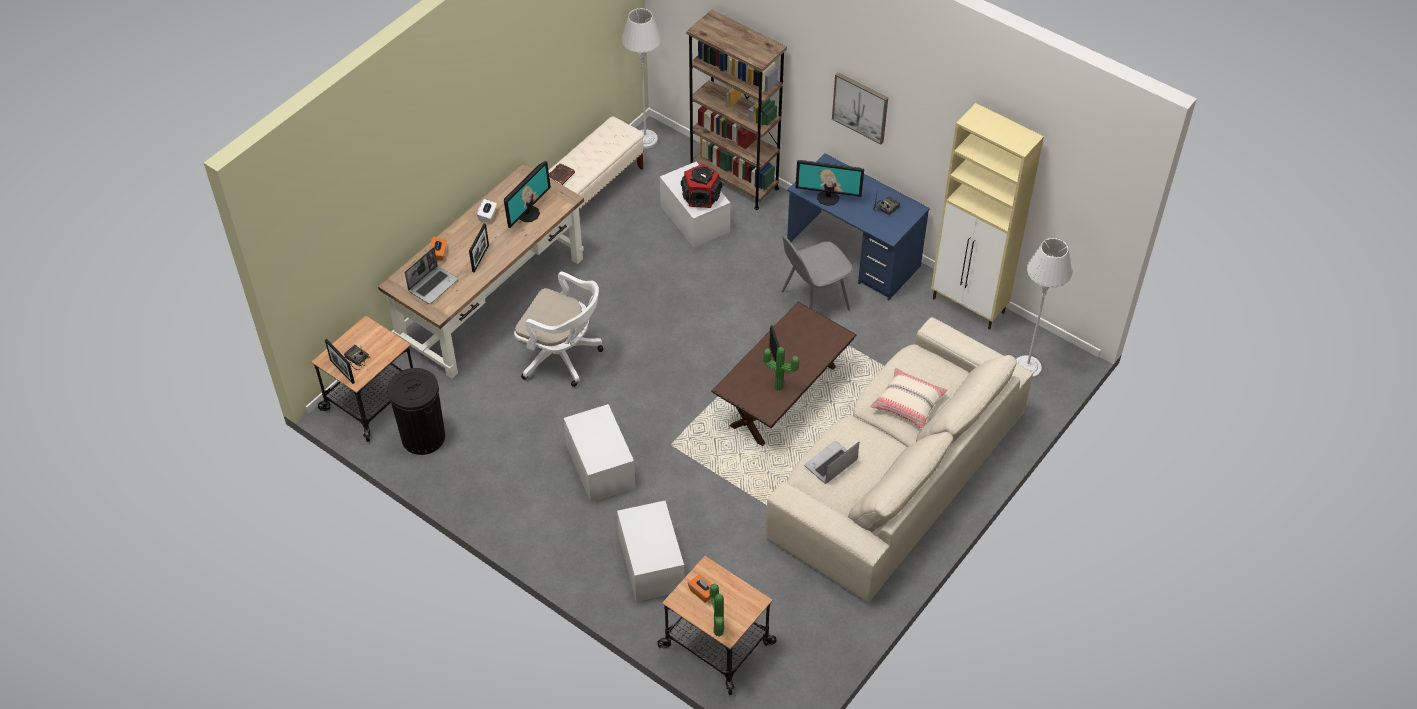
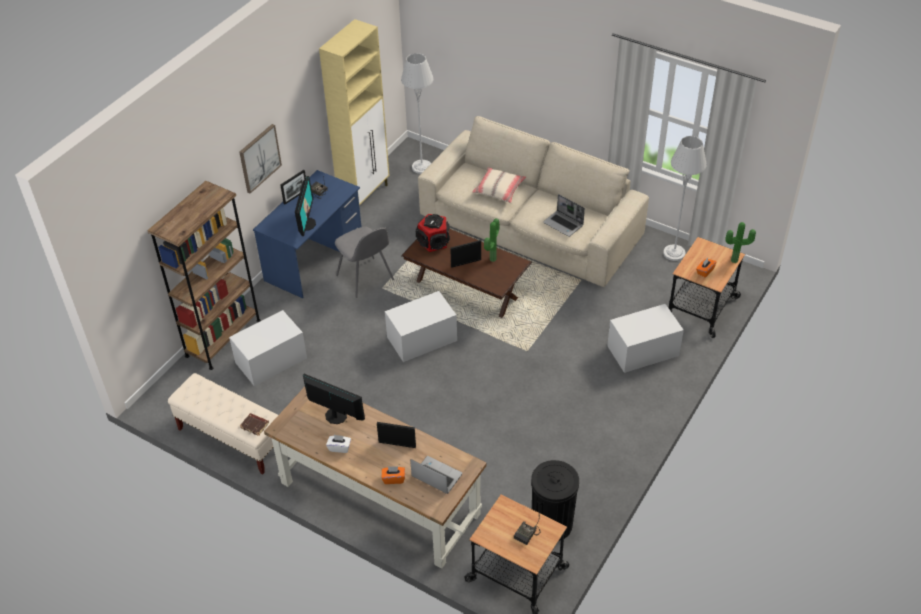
camera: 95 degrees left, 5 degrees down
(342, 371) = (544, 543): picture frame -> picture frame (295, 196)
(562, 356) = (443, 434): white office chair -> none
(600, 466) = (558, 392): white storage box -> white storage box (421, 339)
(645, 139) = (163, 407): grey floor lamp -> grey floor lamp (674, 253)
(701, 197) = (275, 329): speaker -> speaker (433, 242)

